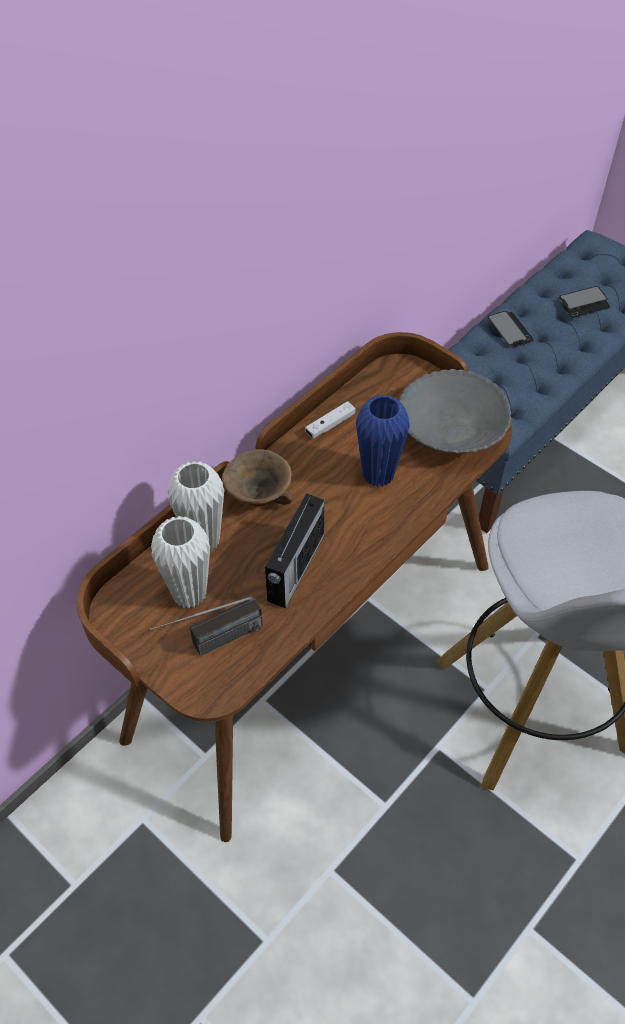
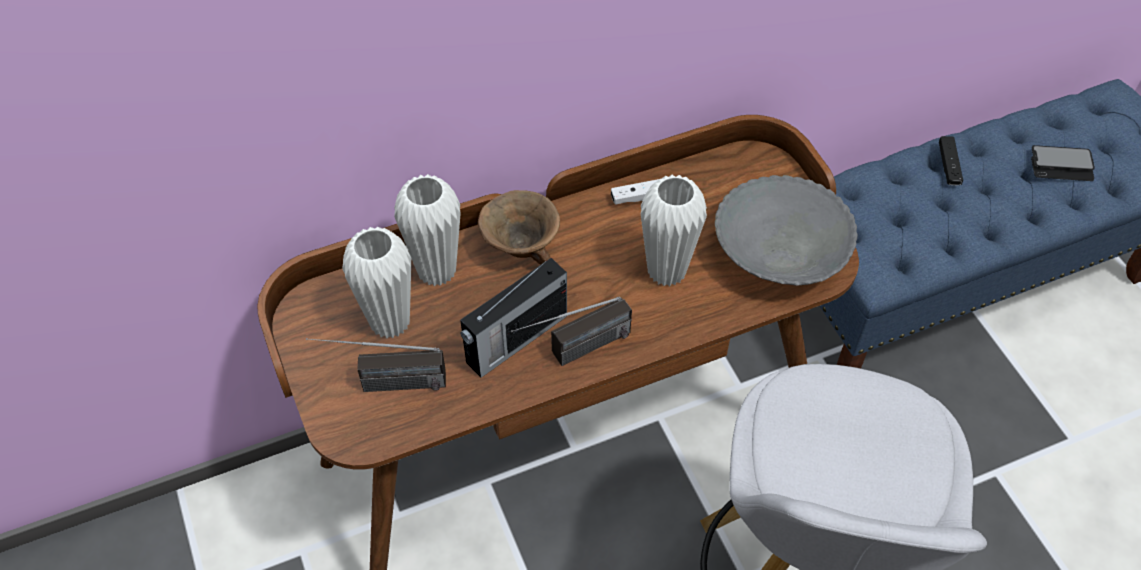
camera: 25 degrees right, 0 degrees up
(344, 562) = (573, 353): none -> radio
(378, 474) = (666, 271): blue vase -> white vase
(510, 330) = (948, 166): phone -> black game controller

